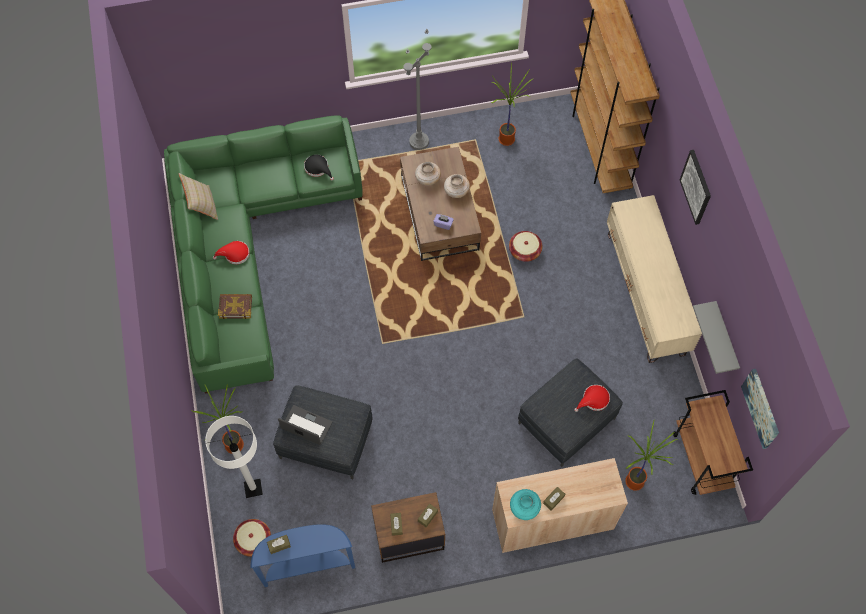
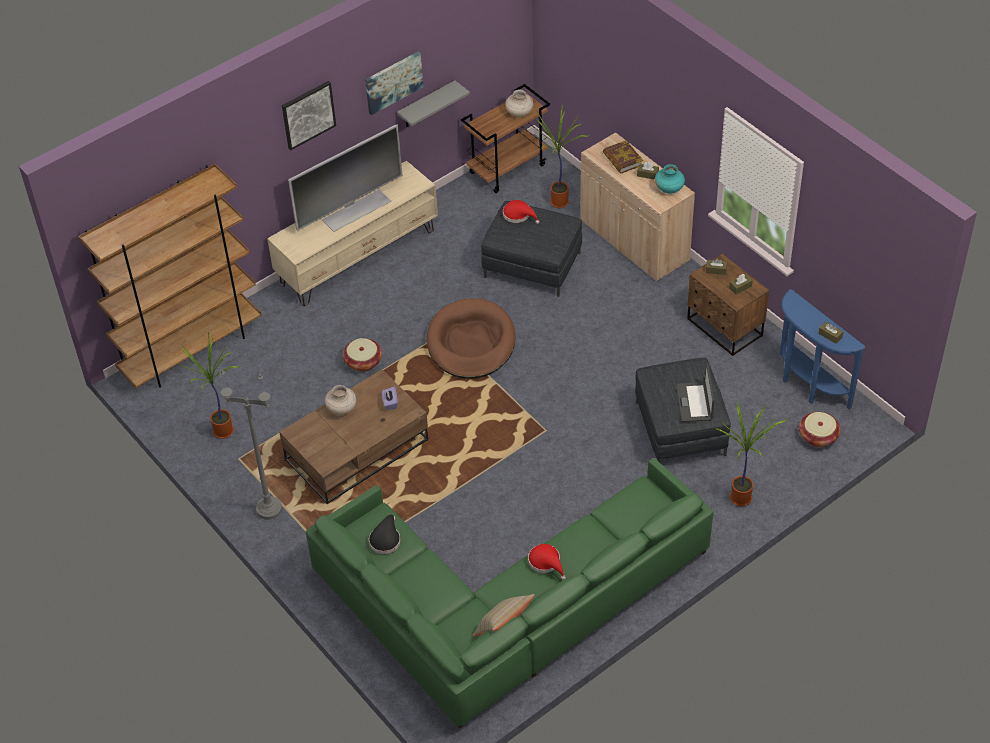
camera: 115 degrees left, 15 degrees down
(235, 307) = (608, 528): book -> book (622, 159)
(253, 488) = (771, 461): white floor lamp -> none
(427, 179) = (339, 440): beige vase -> beige vase (519, 113)
(503, 333) = (471, 342): none -> brown dog bed
(655, 269) = (355, 210): none -> television
(761, 408) = (492, 47): picture -> picture (393, 82)

